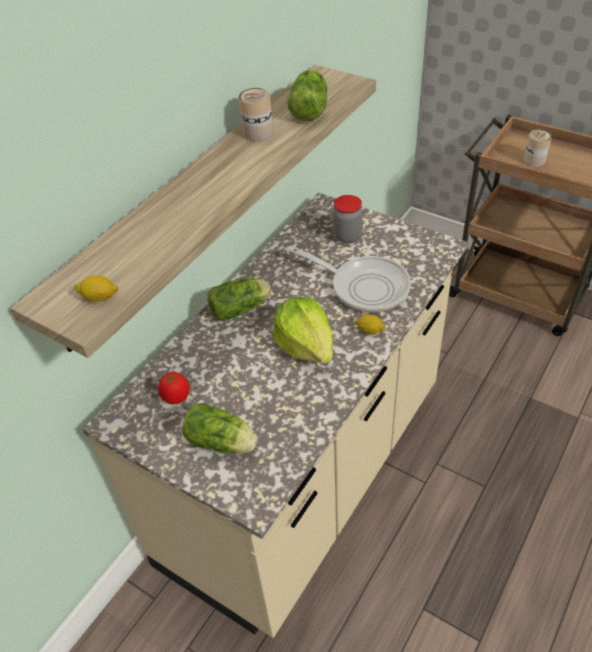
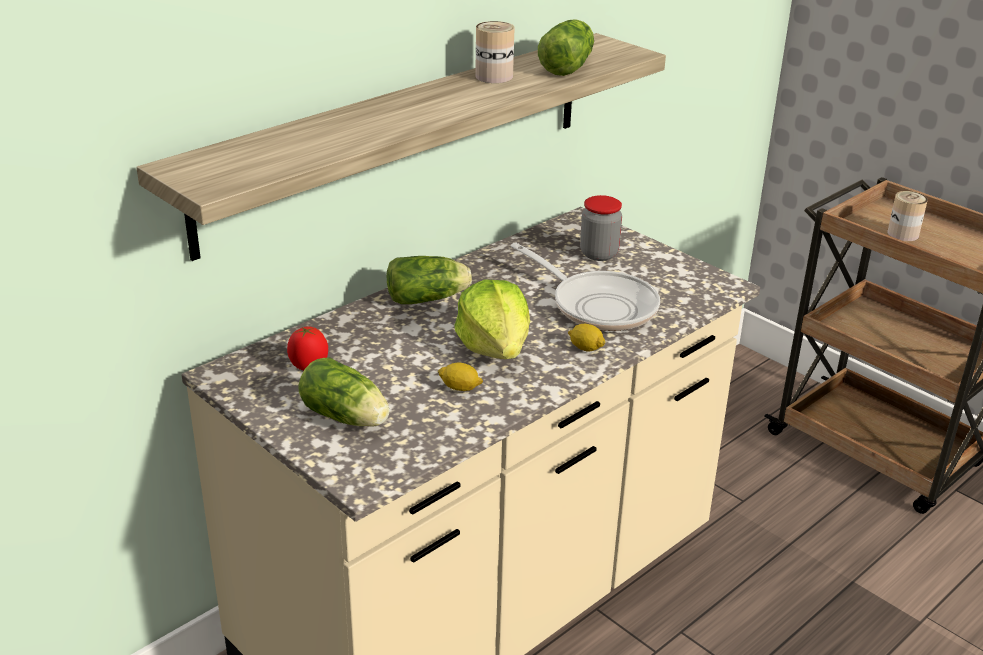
camera: 10 degrees right, 15 degrees down
(99, 297) = (238, 173): lemon -> lemon (460, 388)

